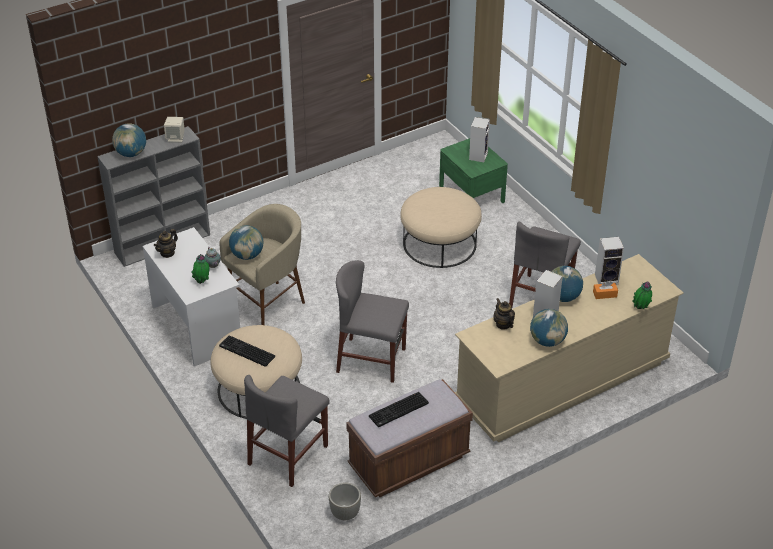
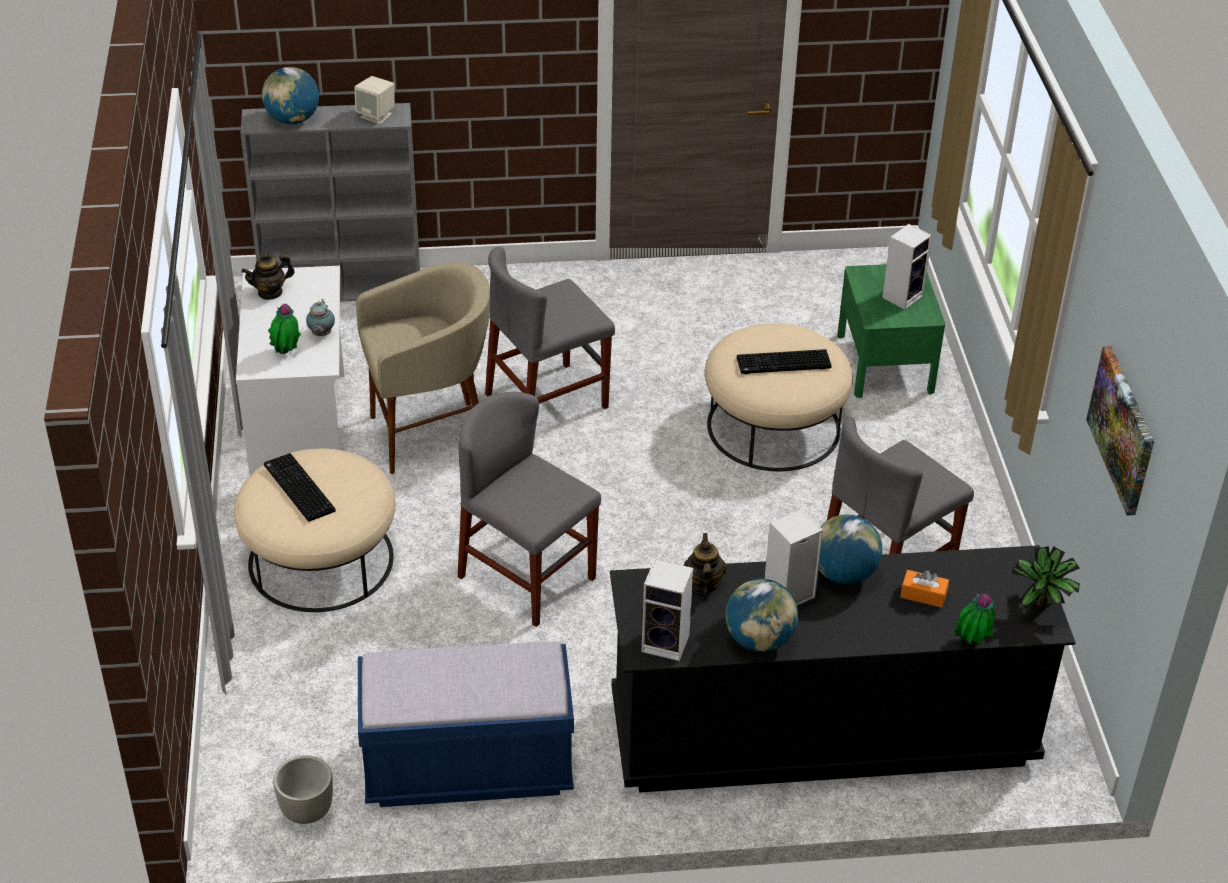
camera: 25 degrees right, 0 degrees up
(247, 255) = (392, 335): globe -> none
(288, 455) = (289, 681): grey chair -> grey chair (547, 400)
(398, 411) = (449, 669): keyboard -> keyboard (783, 364)
(409, 462) = (468, 767): brown bench -> blue bench
(562, 382) = (822, 731): beige dresser -> black dresser
(607, 279) = (947, 569): speaker -> speaker (667, 643)
(659, 282) = (1041, 607): none -> potted plant
(672, 183) = (1123, 429): none -> picture

